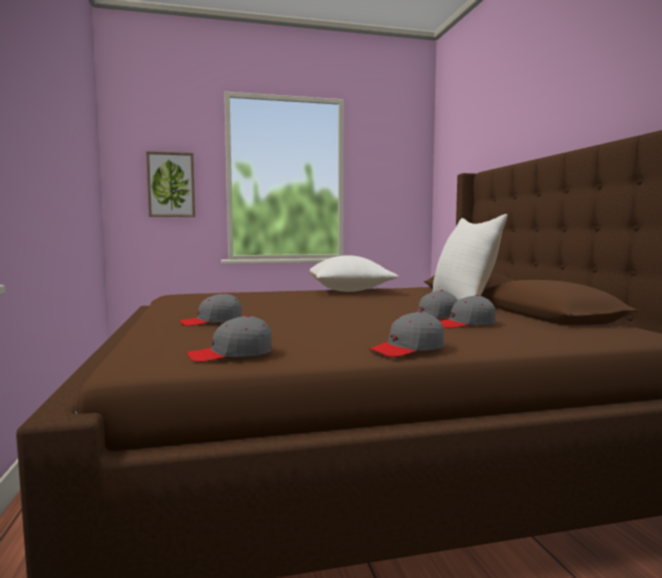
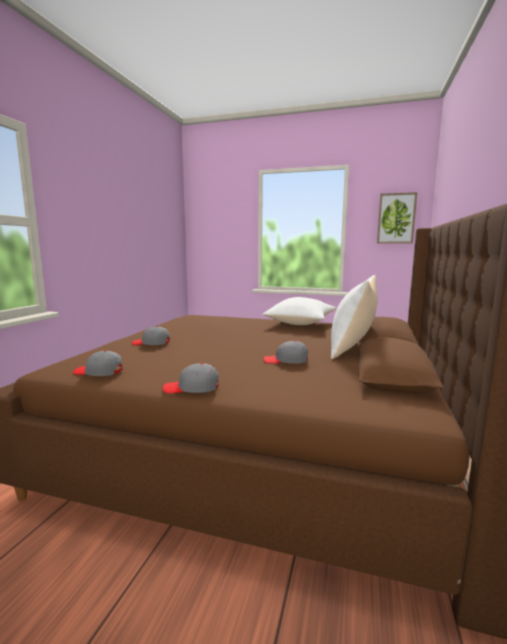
camera: 30 degrees right, 5 degrees up
(171, 185) = (224, 238): picture -> picture (396, 218)
(465, 324) = (290, 372): grey cap -> none

